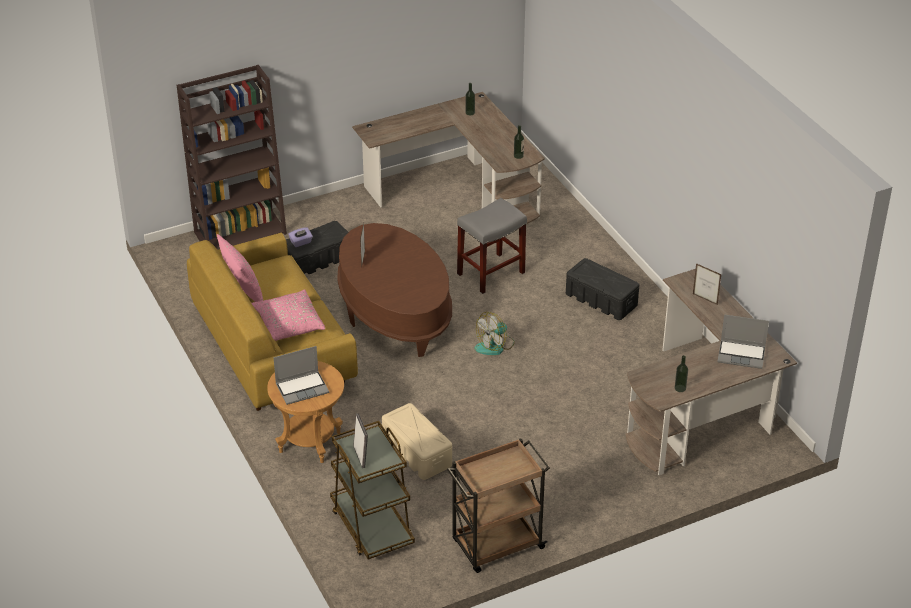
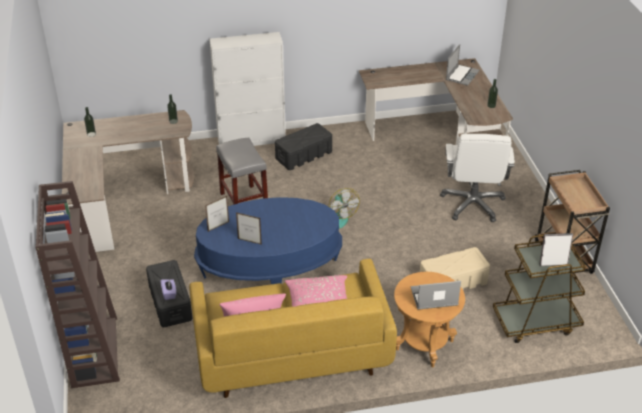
camera: 75 degrees left, 0 degrees up
(302, 388) = (433, 298): laptop -> laptop turned 90 degrees counterclockwise
(394, 312) = (269, 265): brown coffee table -> blue coffee table
(570, 454) = (473, 204): none -> white office chair
(611, 254) = (252, 140): none -> white cabinet
(705, 299) = (397, 76): picture frame -> picture frame (218, 226)

